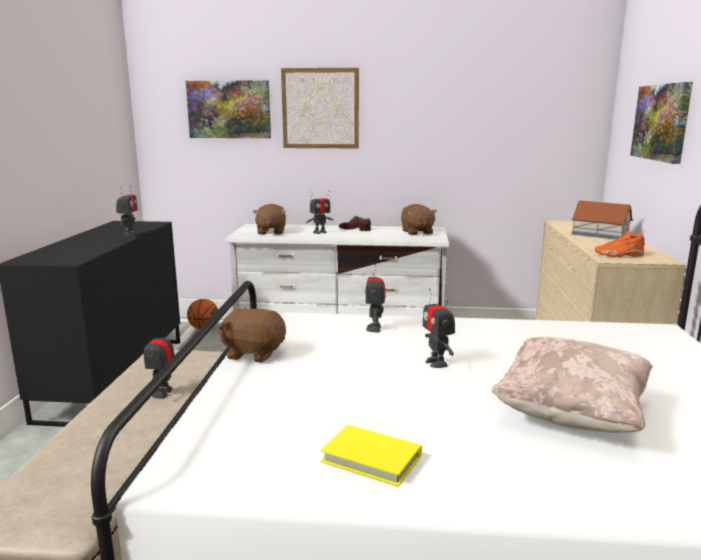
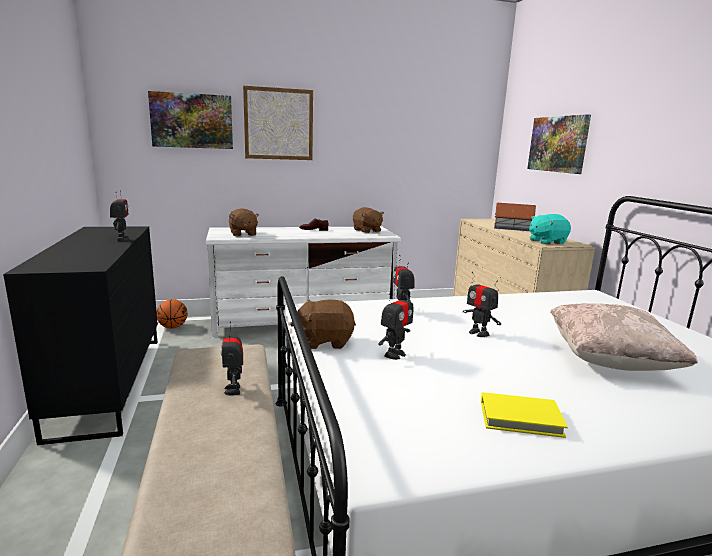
camera: 20 degrees left, 0 degrees up
(320, 232) = (287, 233): toy robot -> toy robot (394, 354)
(618, 255) = (546, 242): orange shoe -> turquoise plush toy

